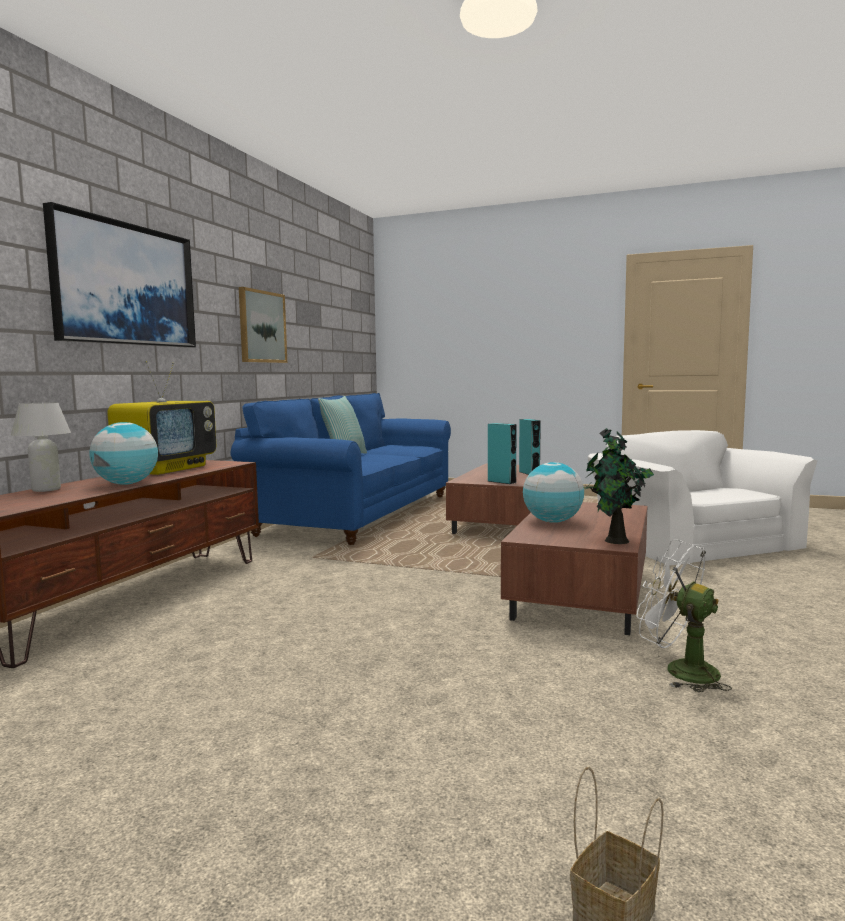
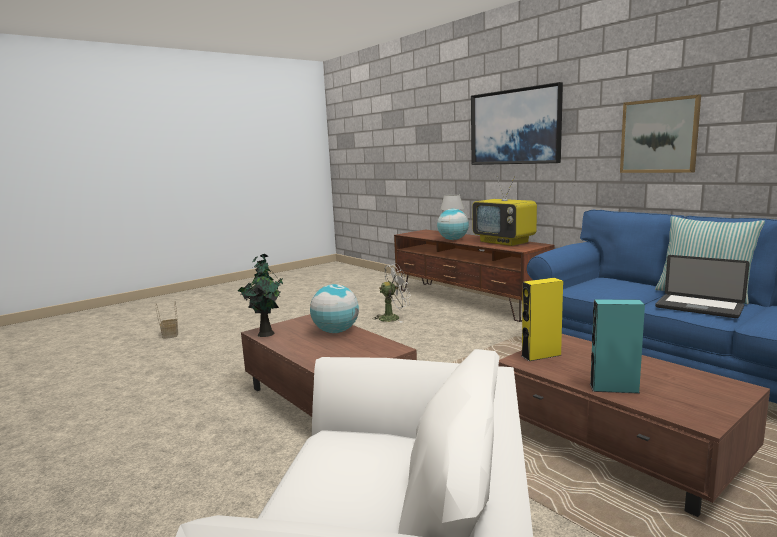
camera: 120 degrees right, 5 degrees up
(385, 456) = (699, 307): none -> laptop
(501, 482) = (541, 355): turquoise speaker -> yellow speaker
(680, 670) = (207, 384): white fan -> white fan (393, 318)

